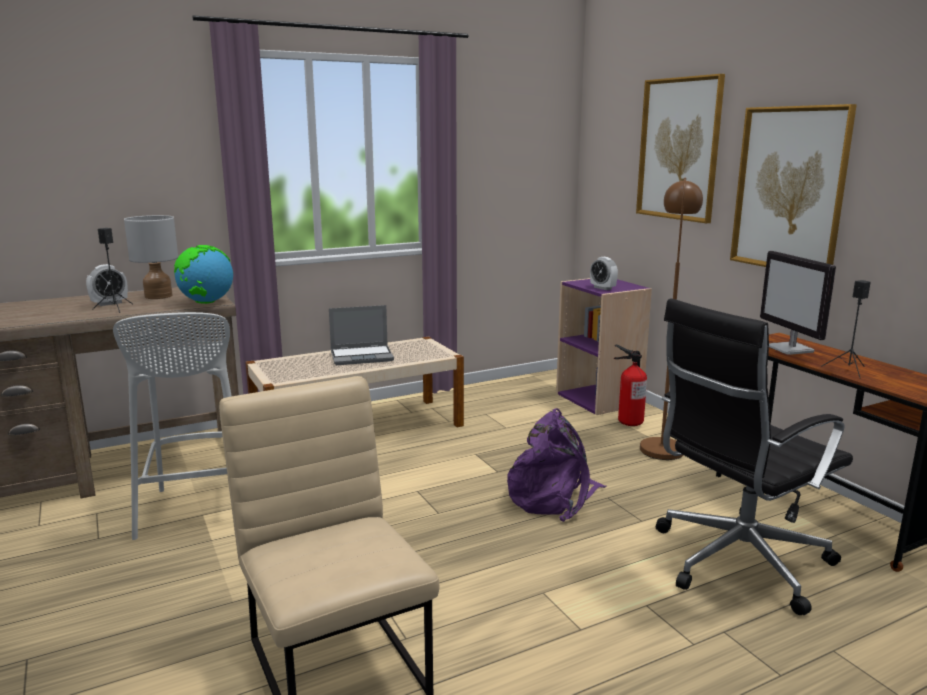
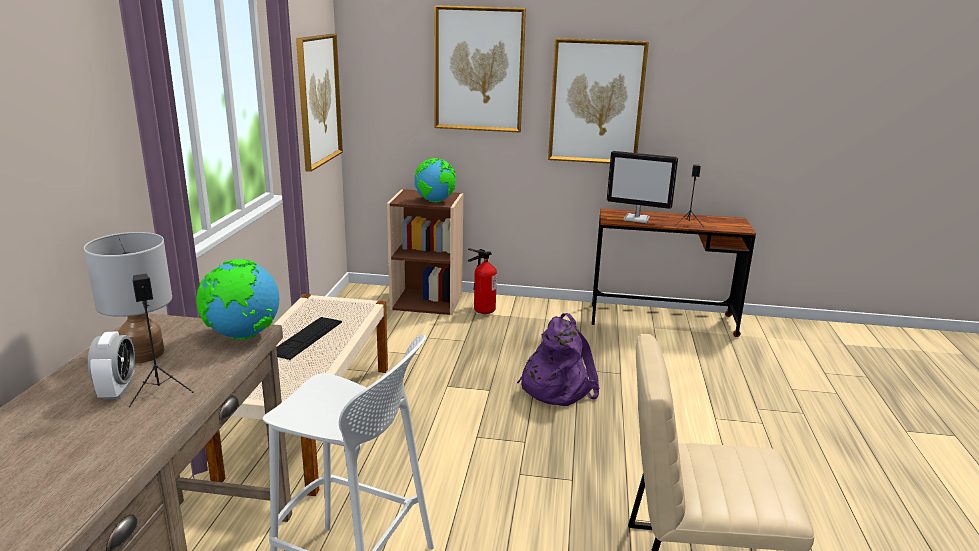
camera: 55 degrees left, 5 degrees up
(362, 356) = (306, 337): laptop -> keyboard
(530, 176) = (318, 100): none -> picture
(599, 399) = (428, 301): purple bookcase -> brown bookcase
(602, 288) = (435, 201): alarm clock -> globe
(662, 445) = (530, 318): brown floor lamp -> none
(736, 562) = (693, 370): black office chair -> none

